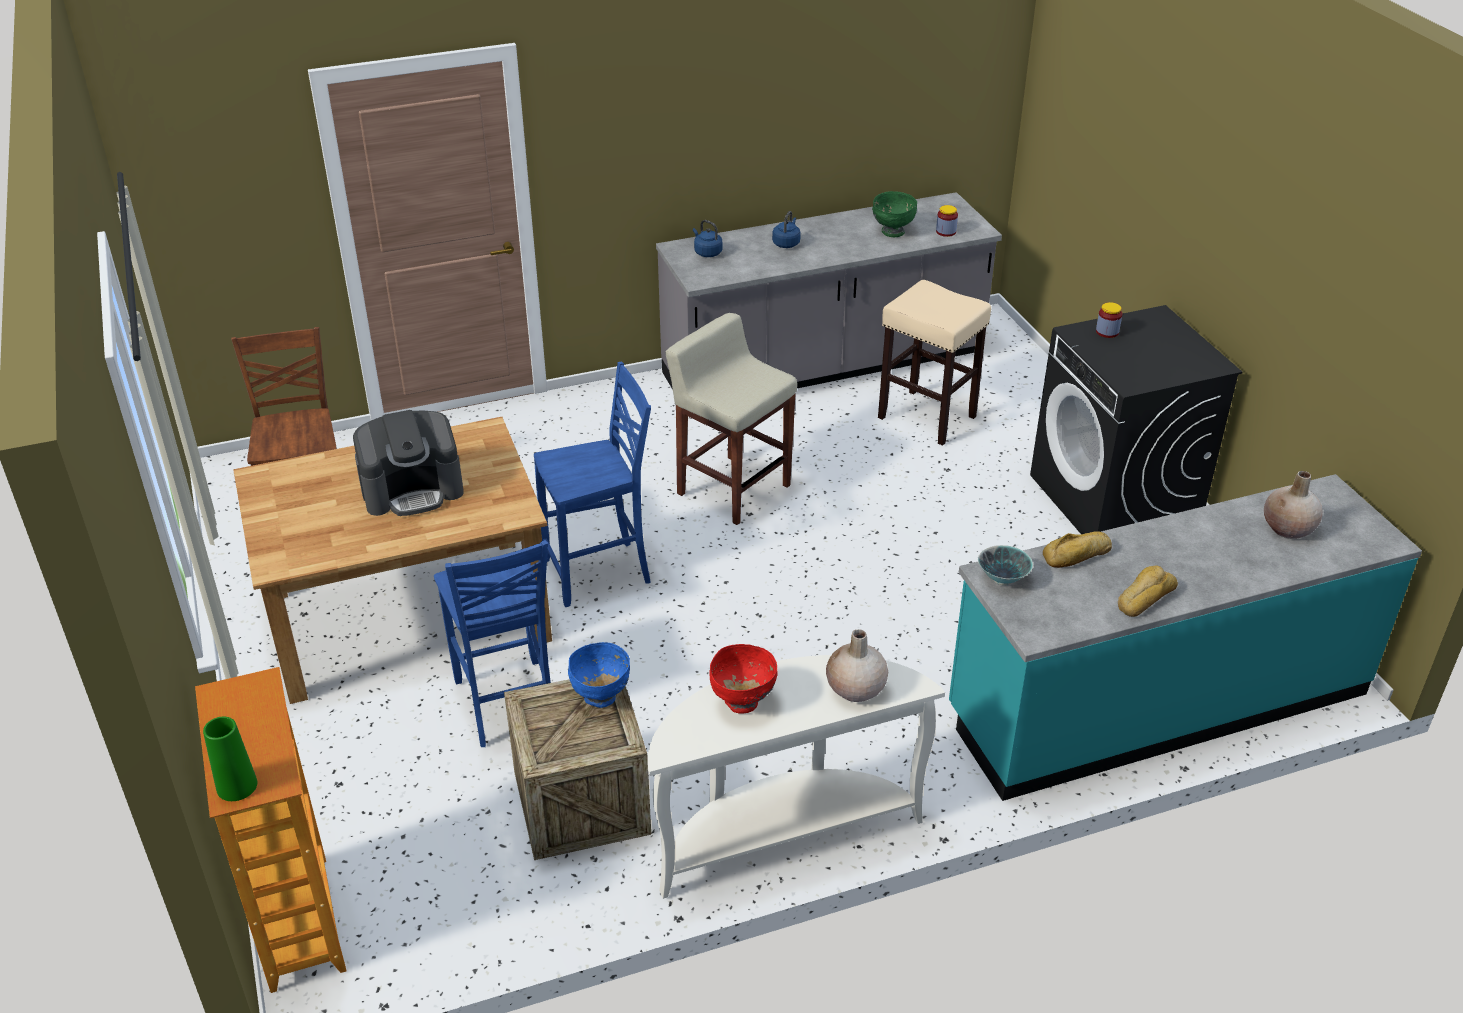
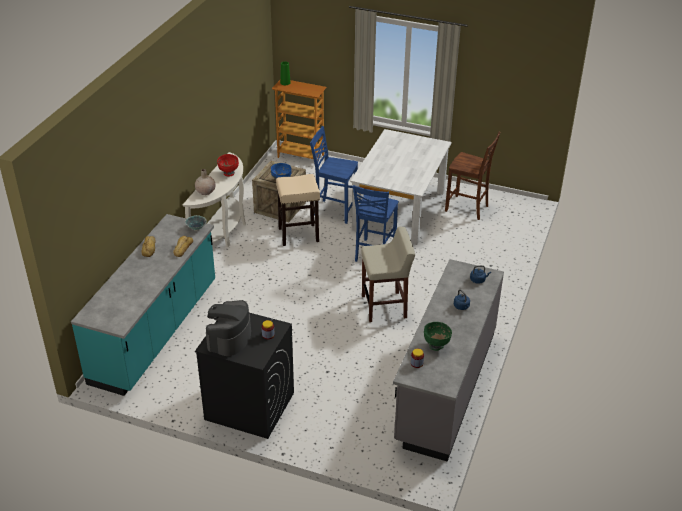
camera: 130 degrees right, 0 degrees up
(409, 614) = (400, 210): brown dining table -> white dining table
(413, 490) = (399, 165): coffee machine -> coffee machine (229, 338)
(925, 417) = (369, 391): beige stool -> beige stool (299, 235)
(1288, 529) = (123, 300): beige vase -> none

